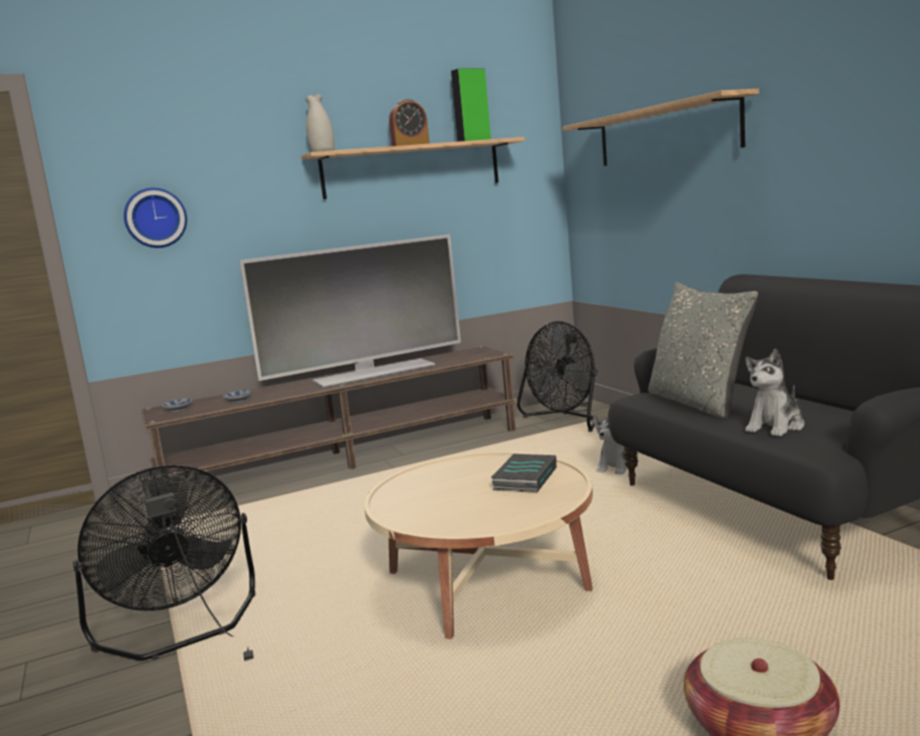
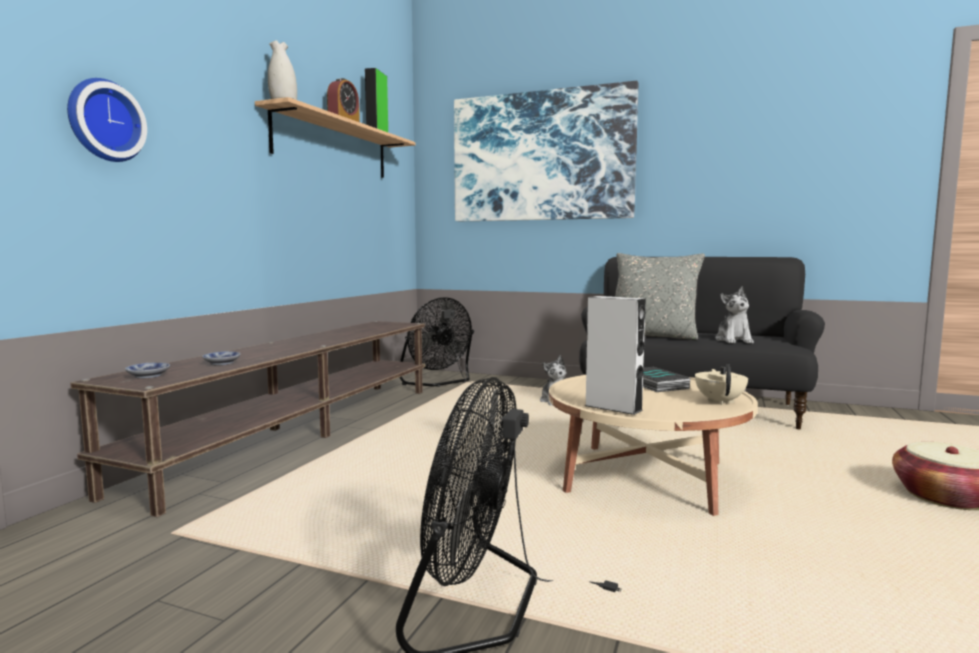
camera: 45 degrees left, 5 degrees down
(373, 373) = (327, 337): television -> none
(391, 500) = (613, 408): none -> grey speaker
(507, 517) = (720, 401): none -> beige teapot
(567, 419) = (447, 382): black fan -> black fan turned 135 degrees clockwise
(665, 133) = (541, 156): shelf -> picture

